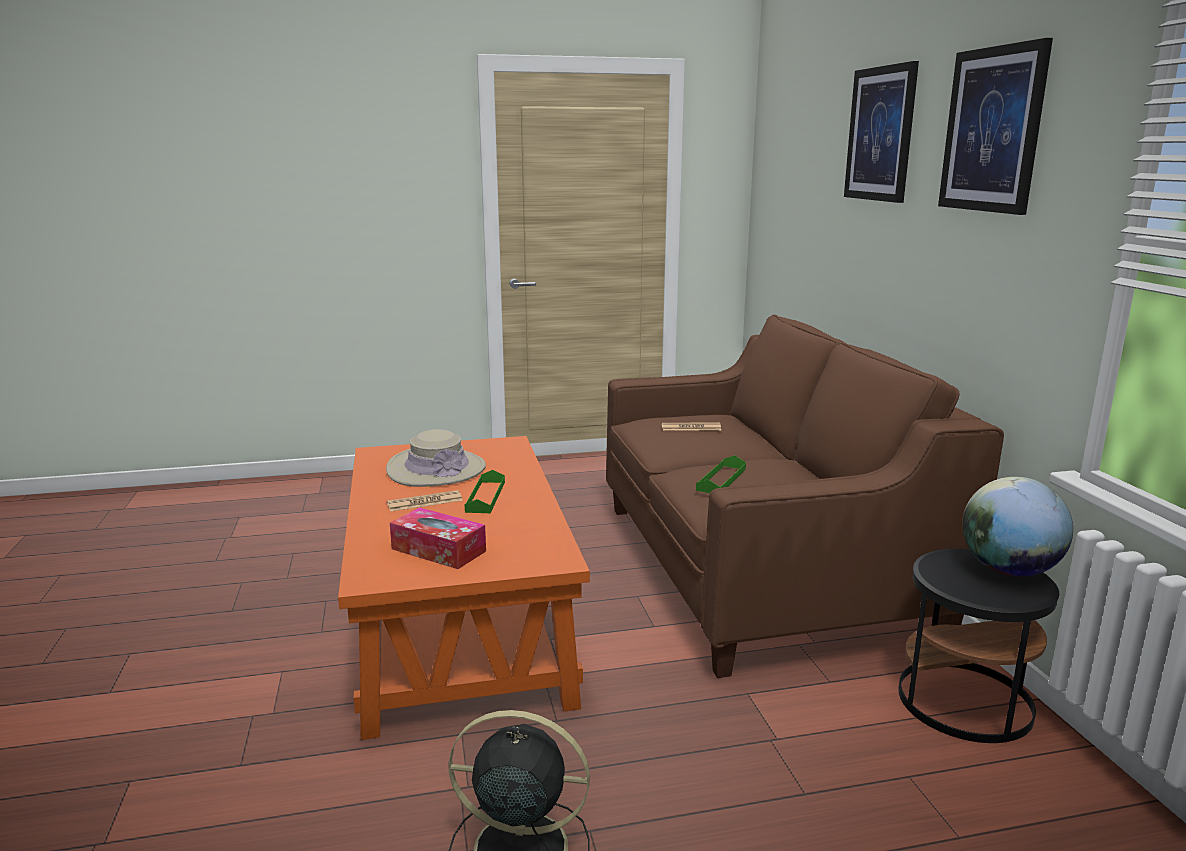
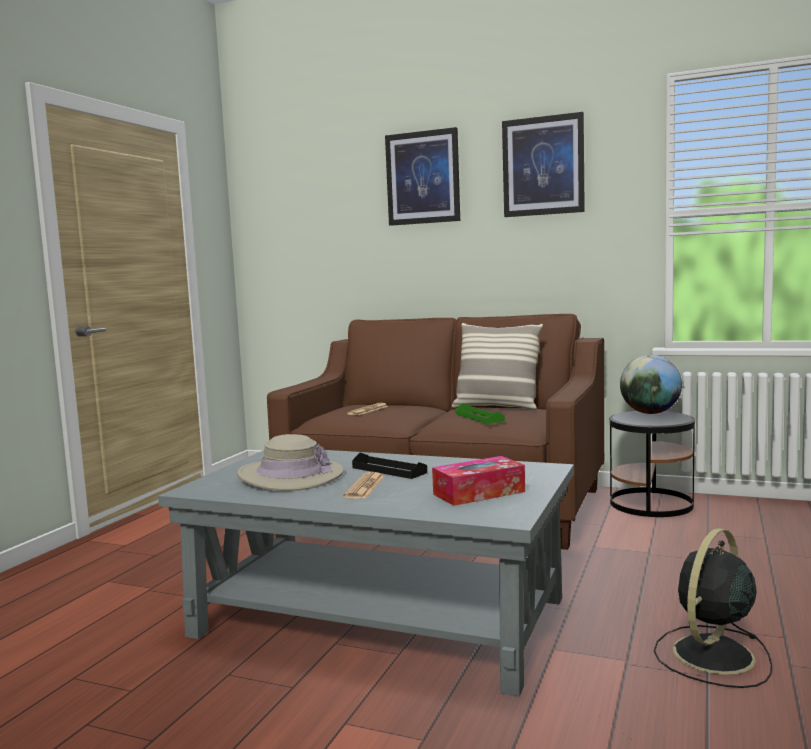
camera: 55 degrees left, 10 degrees down
(461, 625) = (381, 616): orange coffee table -> grey coffee table
(485, 497) = (389, 470): green tray -> black tray
(798, 475) = (496, 407): none -> pillow

